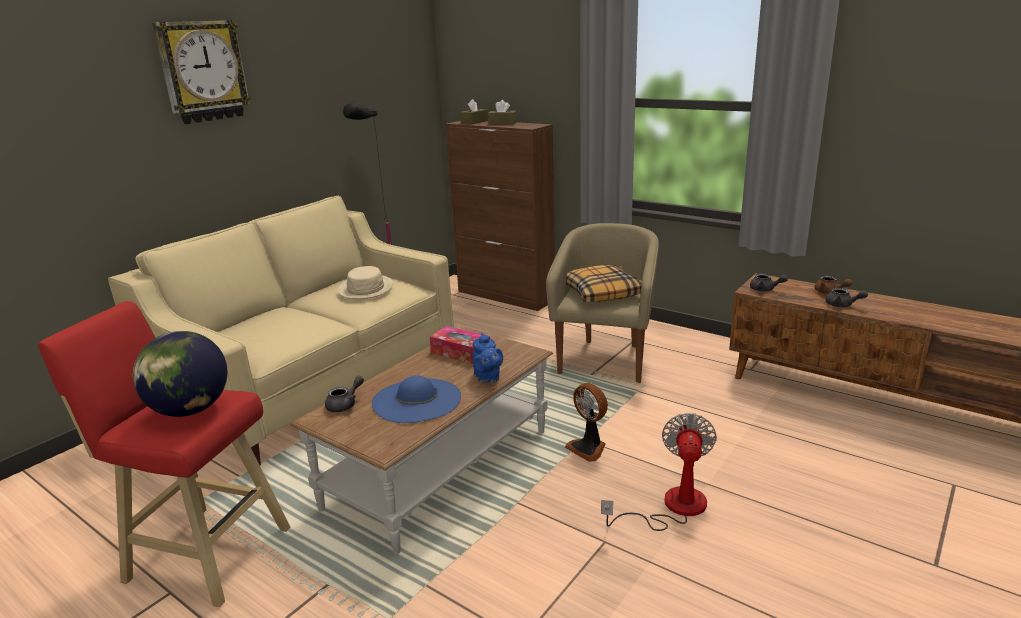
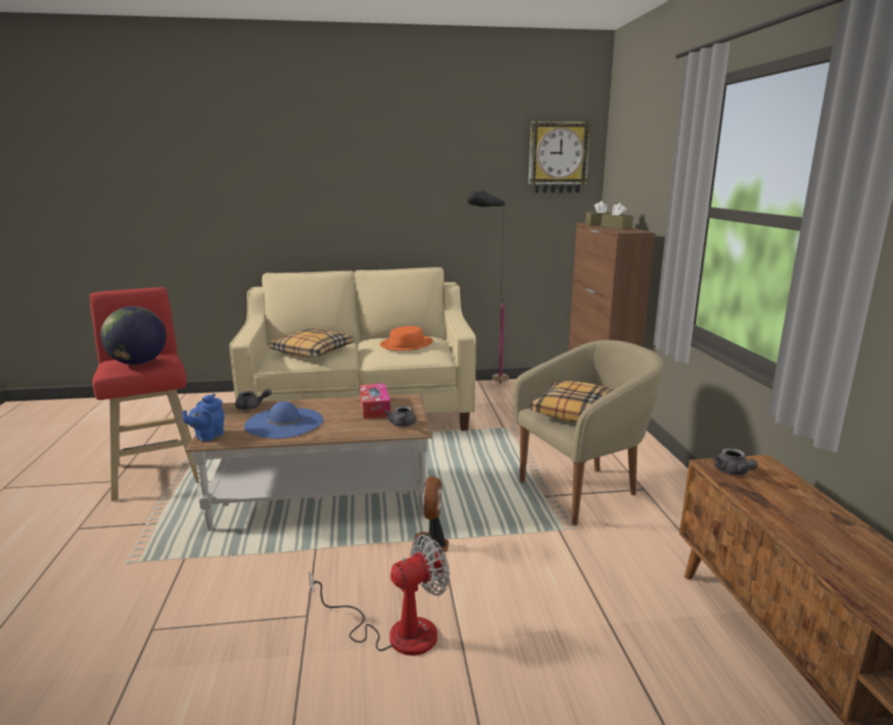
camera: 45 degrees right, 5 degrees down
(203, 71) = (352, 154): wall clock -> wall clock (558, 157)
(285, 330) = (312, 352): none -> pillow
(366, 288) = (407, 344): beige hat -> orange hat
(487, 378) = (349, 430): blue teapot -> blue teapot (207, 436)
(829, 292) = (818, 511): brown teapot -> none
(842, 305) = (797, 530): grey teapot -> grey teapot (402, 425)

